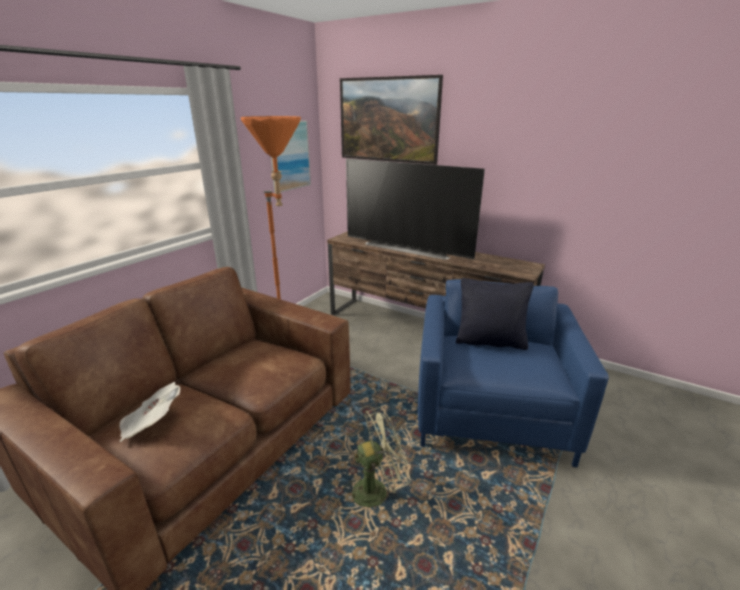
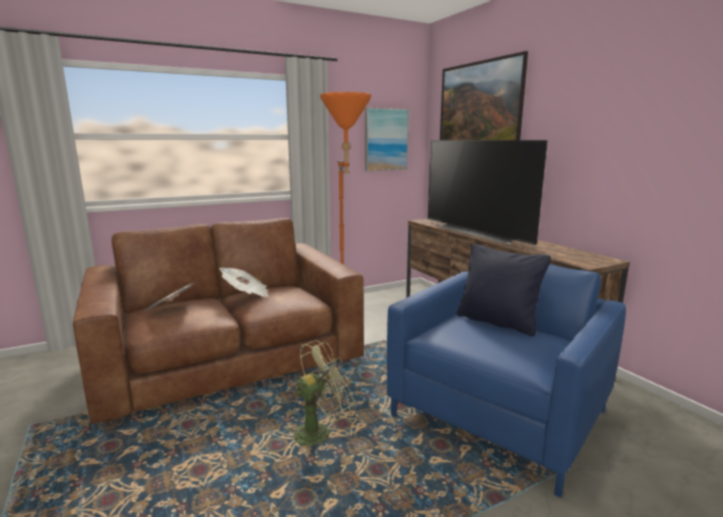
camera: 30 degrees right, 10 degrees down
(227, 371) = (246, 294): none -> newspaper
(376, 489) = (318, 431): green fan -> green fan turned 45 degrees counterclockwise

